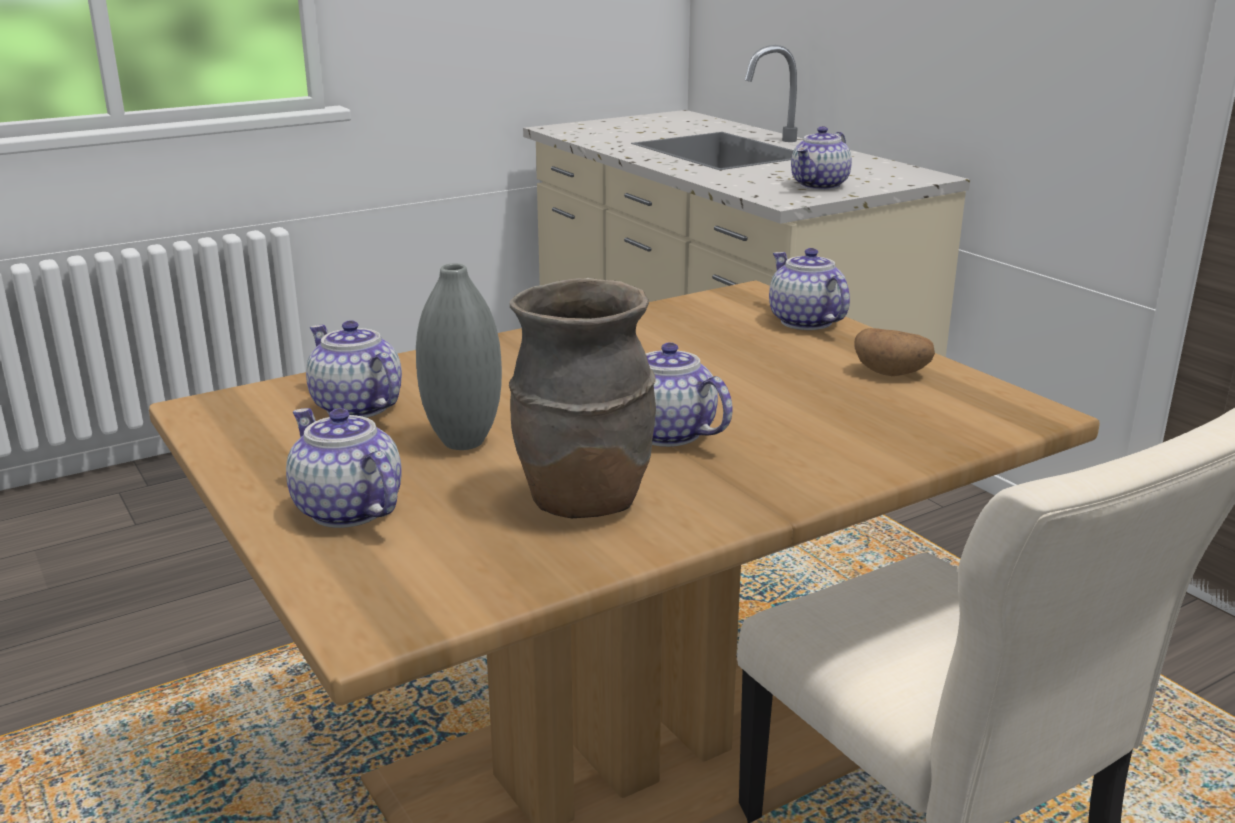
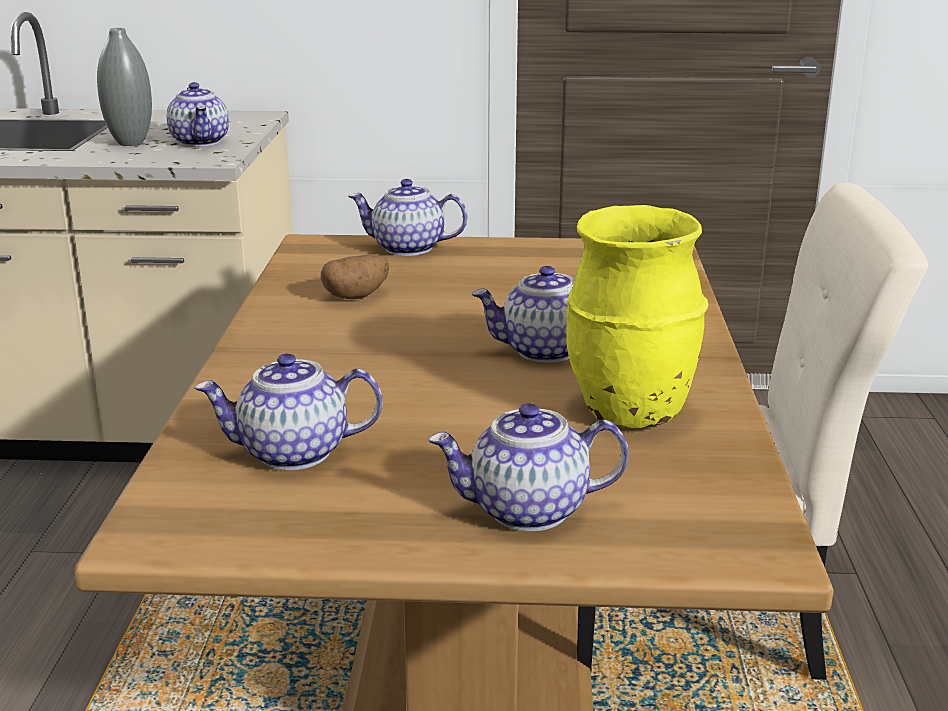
camera: 55 degrees left, 0 degrees up
(463, 442) = (451, 426): grey vase -> grey vase (130, 143)
(582, 501) = (630, 413): brown vase -> yellow vase
(891, 373) = (546, 258): potato -> potato (356, 296)

